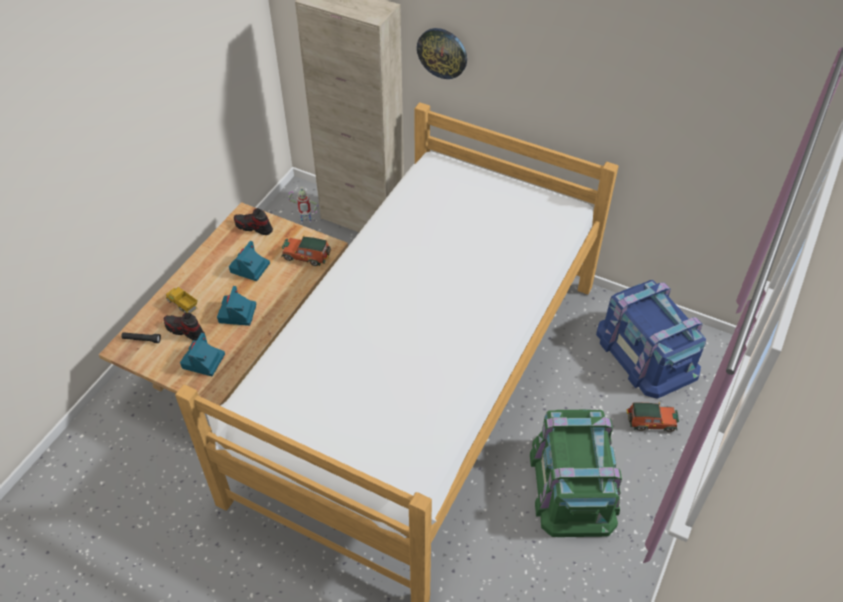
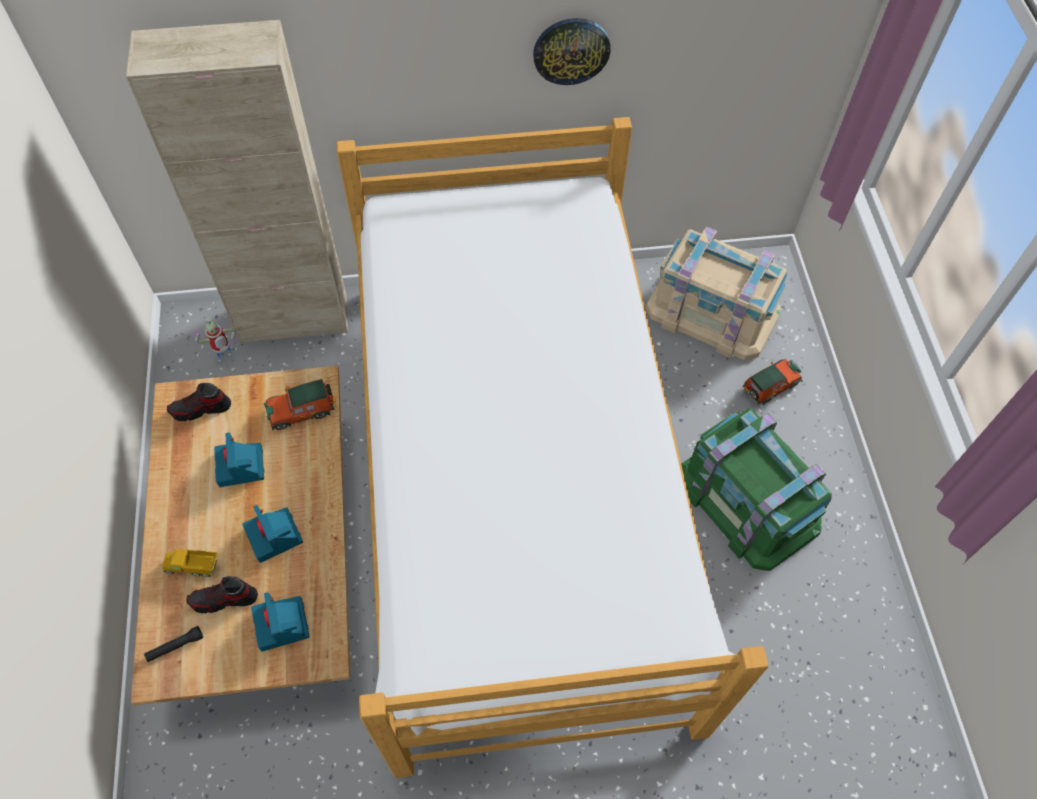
camera: 35 degrees left, 10 degrees up
(442, 53) = (355, 64): wall clock -> wall clock (571, 50)
(647, 352) = (713, 310): blue storage box -> beige storage box

